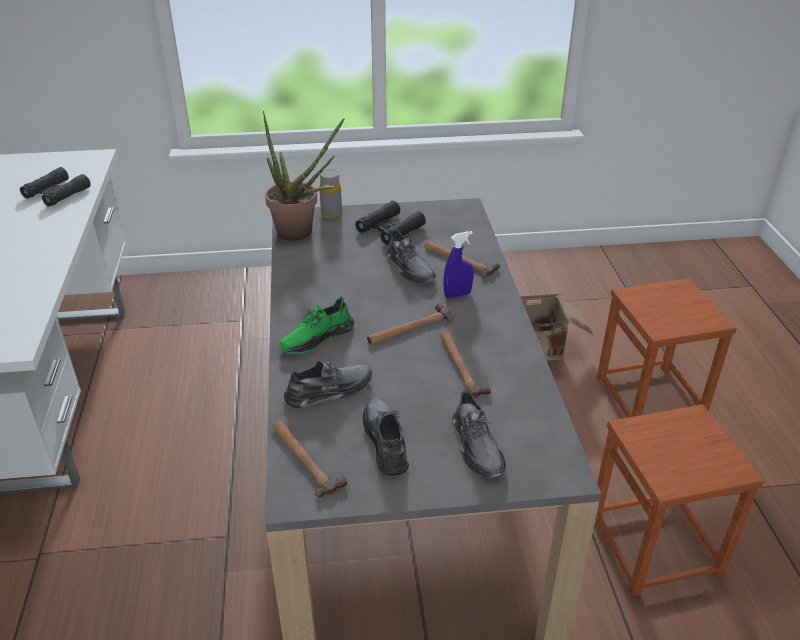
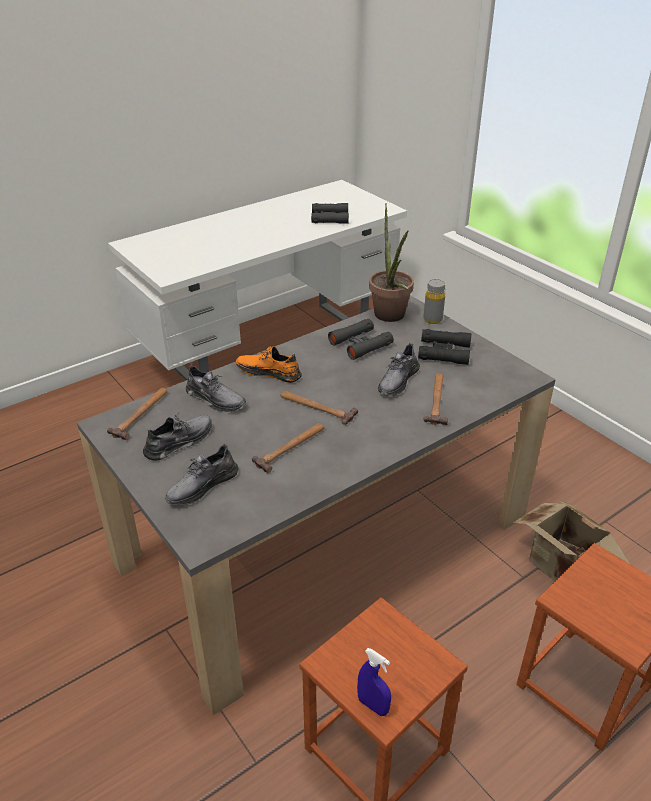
camera: 60 degrees right, 0 degrees up
(316, 338) = (269, 372): green shoe -> orange shoe
(327, 266) = (360, 344): none -> black binoculars
(457, 295) = (385, 416): blue spray bottle -> blue spray bottle (373, 705)

